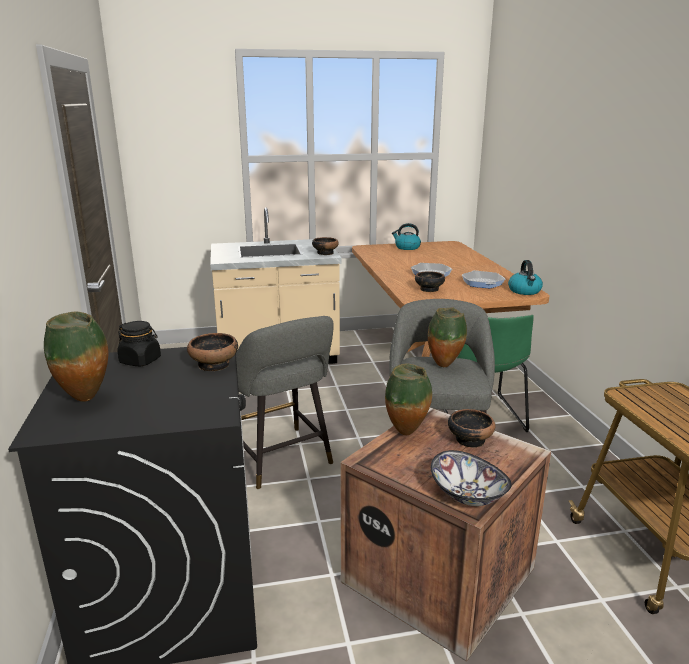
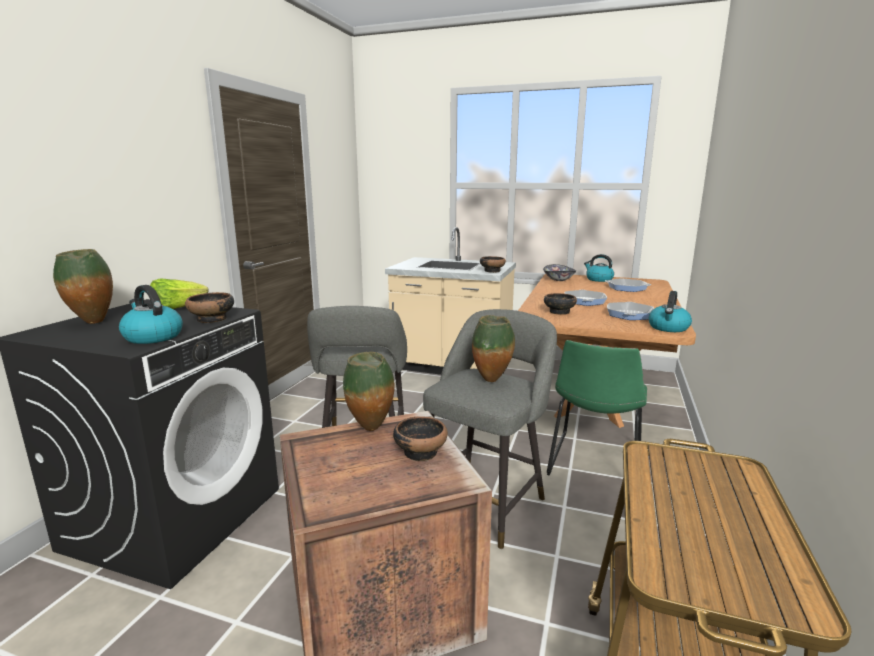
camera: 30 degrees right, 5 degrees down
(140, 361) = (177, 309): black jar -> lettuce
(204, 398) = (152, 337): none -> kettle
(442, 254) = (627, 288): none -> frying pan
(467, 495) = (333, 500): bowl -> bowl (558, 279)

